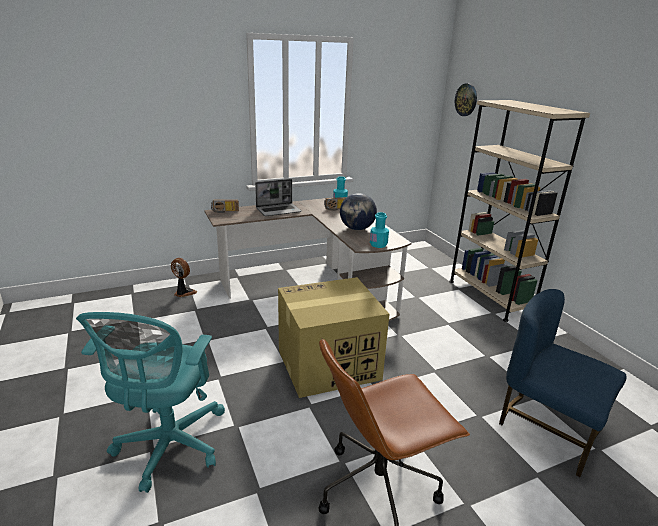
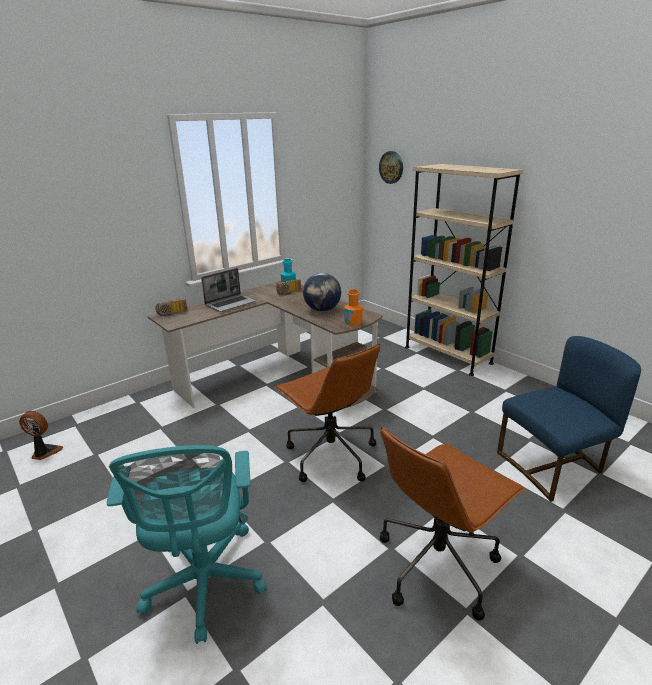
camera: 15 degrees left, 0 degrees up
(183, 293) = (138, 412): fan -> fan (44, 452)
(327, 365) = (330, 455): cardboard box -> brown office chair
(378, 244) = (353, 322): turquoise bottle -> orange bottle
(548, 429) = (553, 466): blue chair -> blue chair turned 135 degrees clockwise

